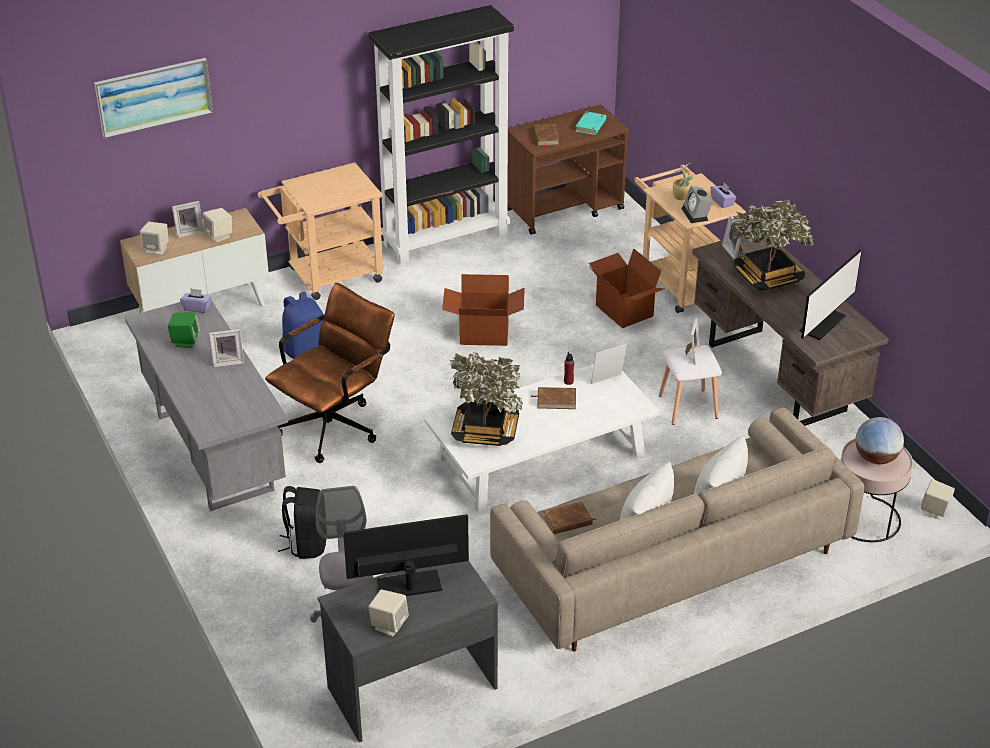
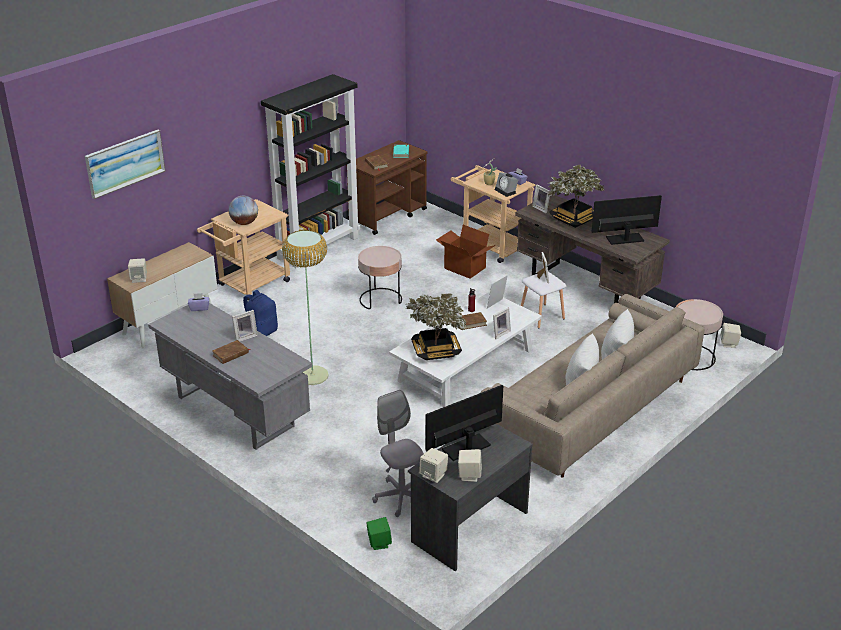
camera: 20 degrees left, 5 degrees down
(185, 341) = (205, 330): green speaker -> green speaker (379, 543)
(189, 232) = (157, 264): picture frame -> picture frame (500, 333)
(219, 236) = (181, 262): beige speaker -> beige speaker (434, 475)
(306, 544) = (339, 454): black backpack -> none
(335, 425) = (313, 375): brown office chair -> floor lamp
(484, 334) = (380, 299): cardboard box -> pink side table
(568, 521) = (527, 392): brown book -> brown book (230, 354)
(822, 324) = (625, 239): monitor -> monitor turned 120 degrees counterclockwise
(876, 458) = (698, 312): globe -> globe (244, 223)

